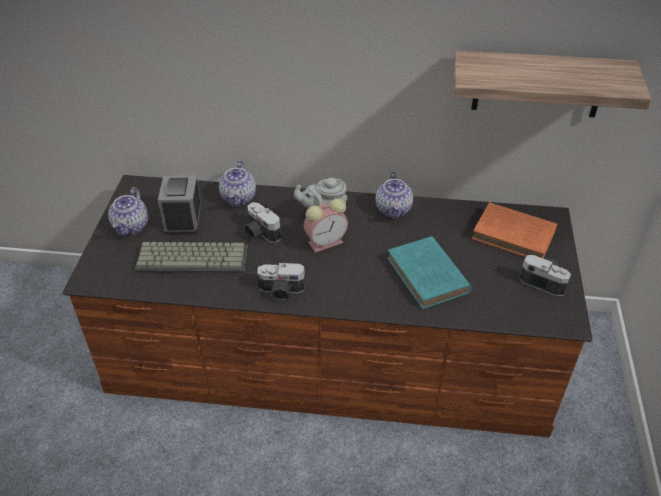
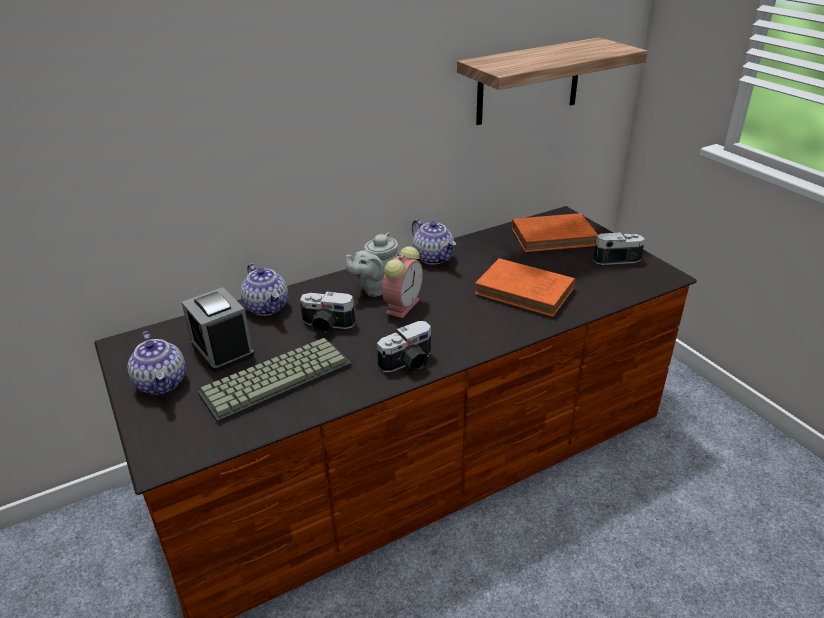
camera: 35 degrees left, 10 degrees down
(428, 277) = (526, 292): turquoise book -> orange book

